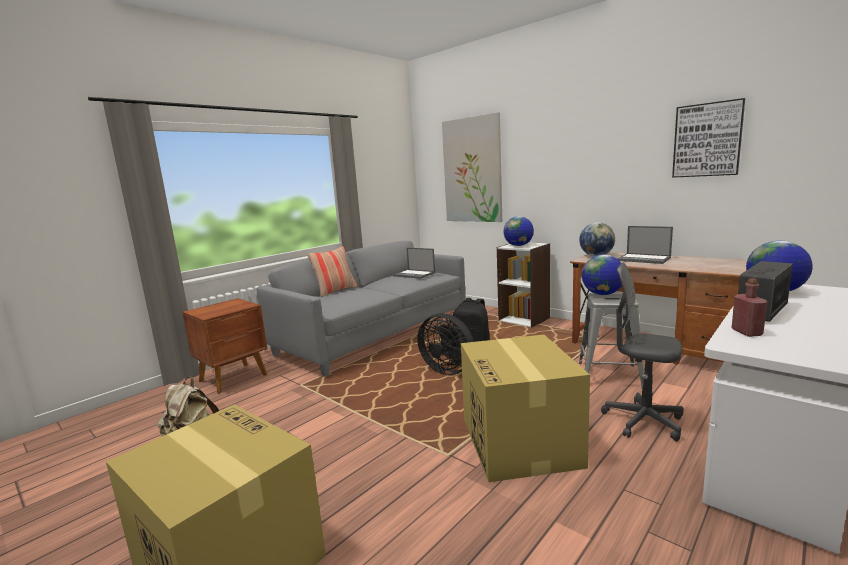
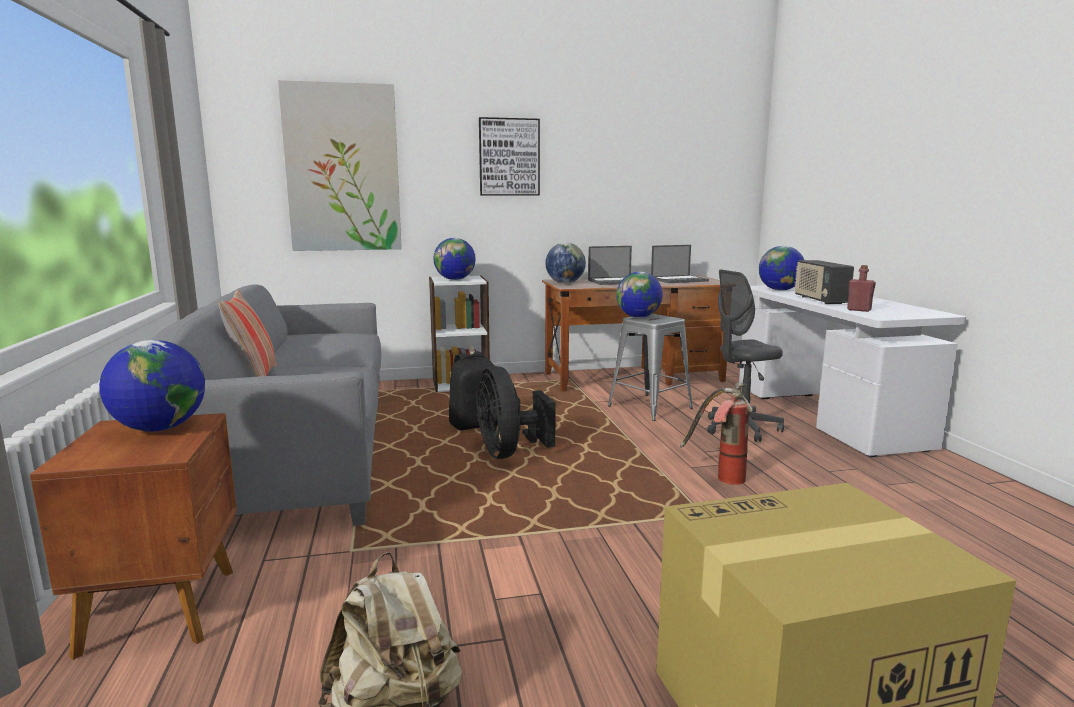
camera: 55 degrees left, 0 degrees up
(234, 305) = (159, 428): none -> globe
(414, 274) = (325, 337): laptop -> laptop (679, 280)
(449, 369) = (508, 452): black fan -> black fan turned 90 degrees clockwise
(520, 443) = (719, 478): cardboard box -> fire extinguisher
(707, 140) = (646, 157): picture -> picture (509, 157)

